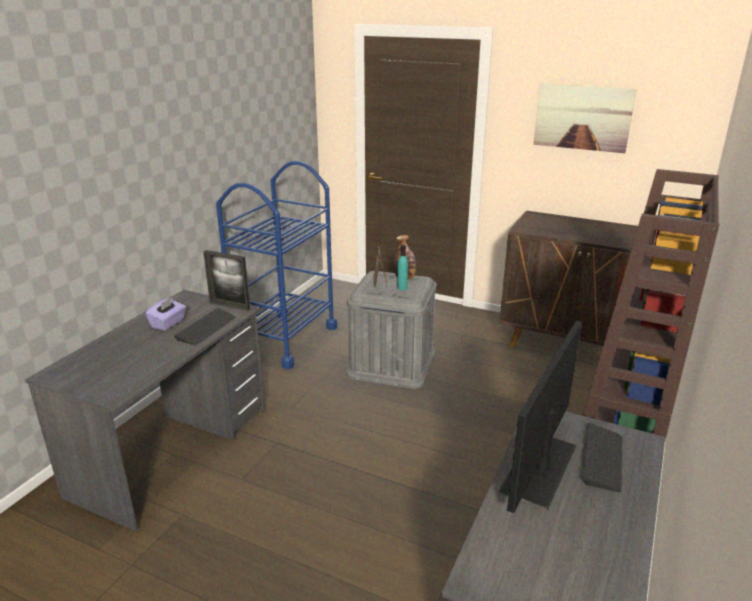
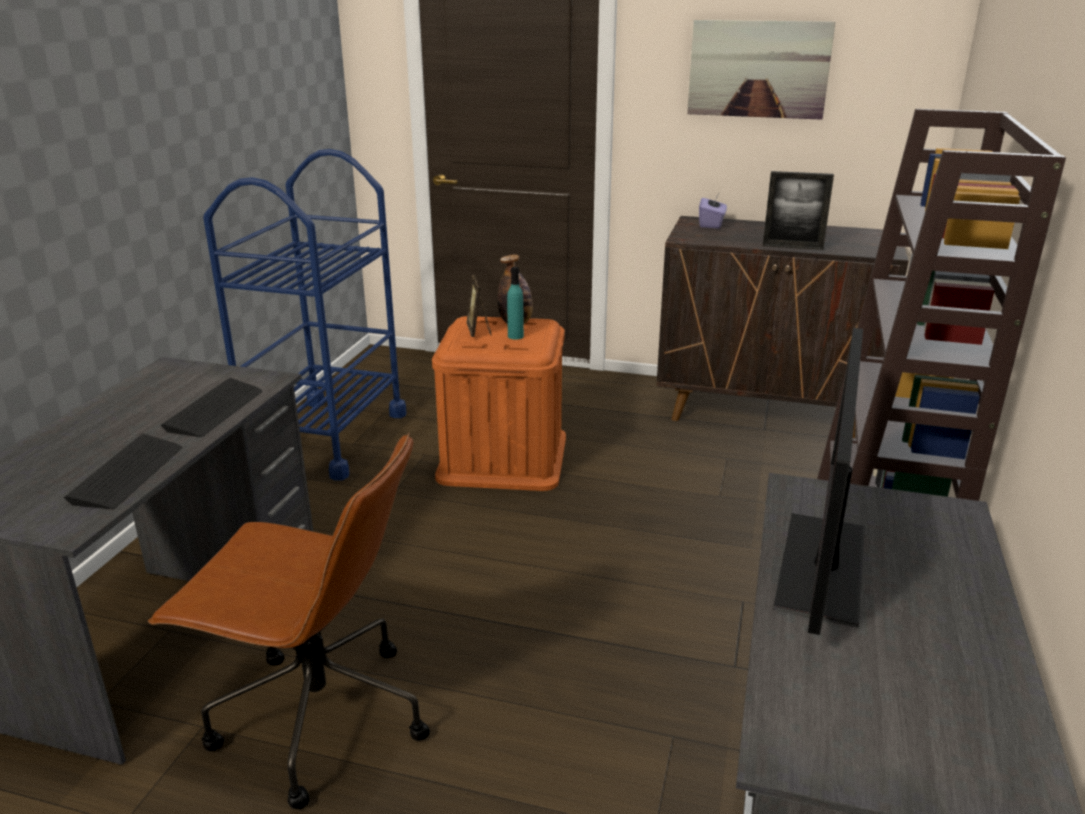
camera: 10 degrees left, 0 degrees up
(168, 323) = (146, 408): purple tissue box -> purple tissue box (711, 224)
(229, 306) = (248, 375): picture frame -> picture frame (792, 247)
(247, 518) = (317, 718): none -> brown office chair
(392, 363) = (503, 457): grey storage box -> orange storage box
(602, 459) = (910, 542): keyboard -> keyboard (127, 474)

